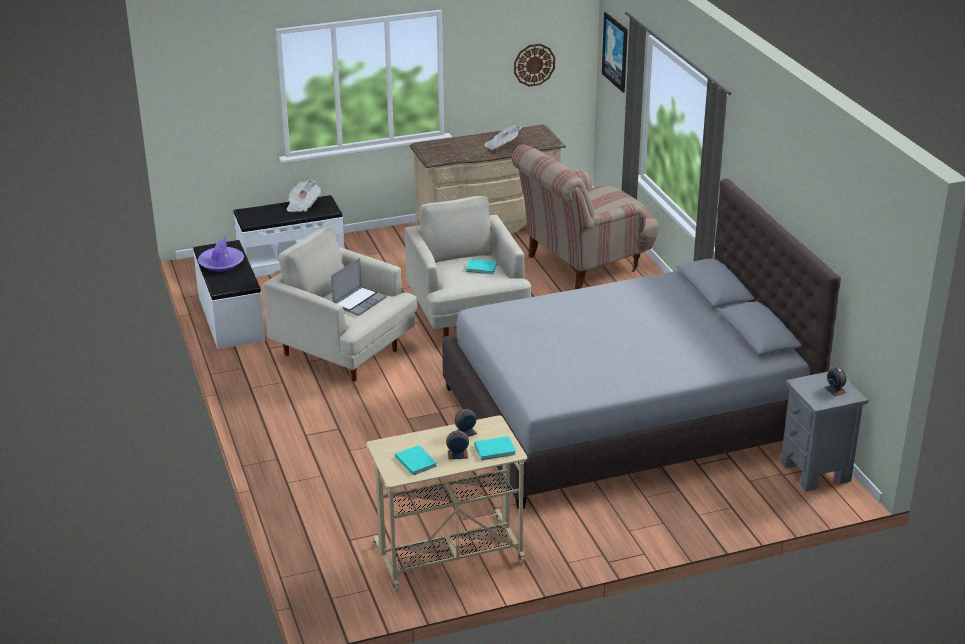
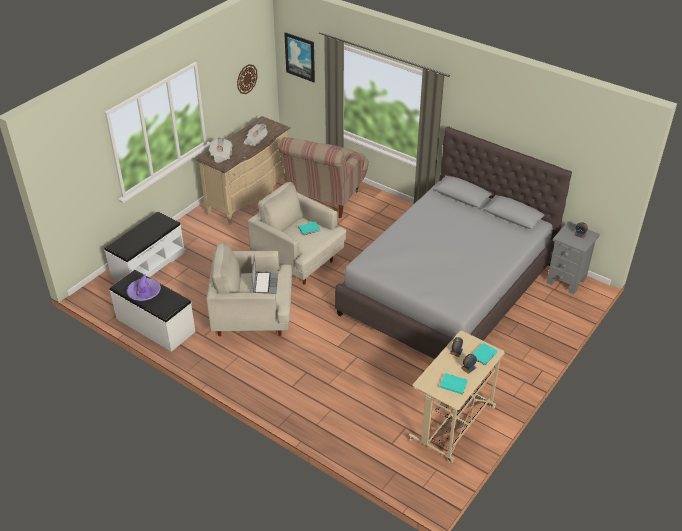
camera: 35 degrees left, 10 degrees up
(302, 205) = (148, 226): newspaper -> newspaper (221, 155)

